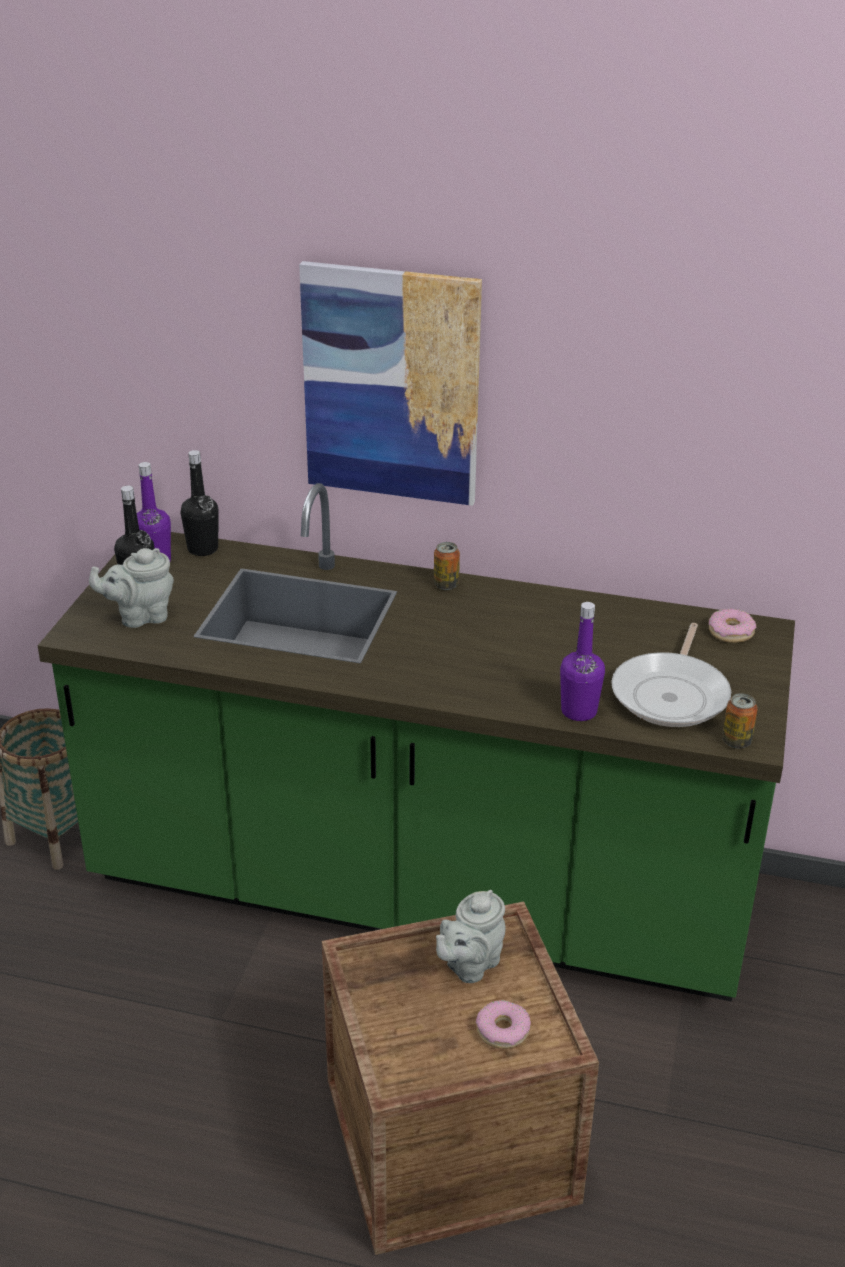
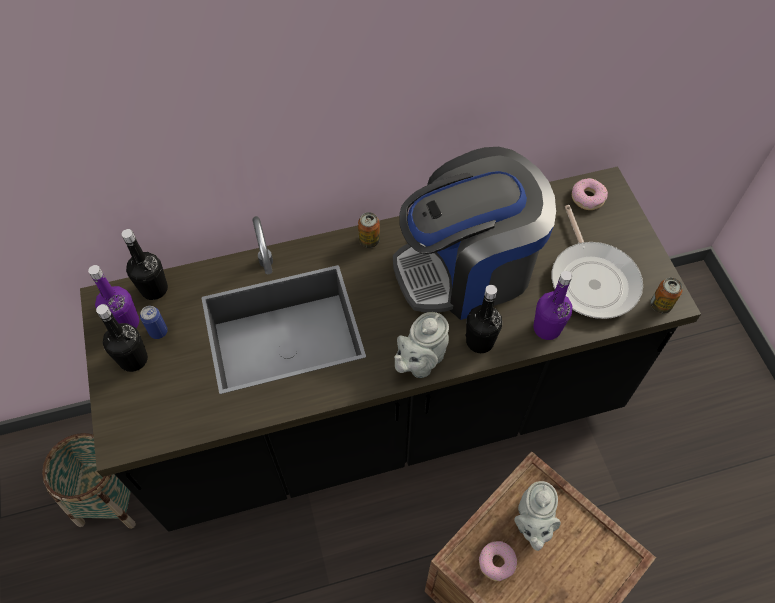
camera: 30 degrees left, 25 degrees up
(140, 616) = (160, 393): grey teapot -> grey teapot (420, 361)
(179, 577) = (158, 332): none -> can
(391, 385) = (292, 116): picture -> none
(420, 893) = (387, 415): green counter -> black counter
(492, 694) = (480, 341): none -> black bottle
(502, 1030) = (585, 565): donut -> donut (496, 562)
(532, 639) = (467, 269): none -> coffee machine

